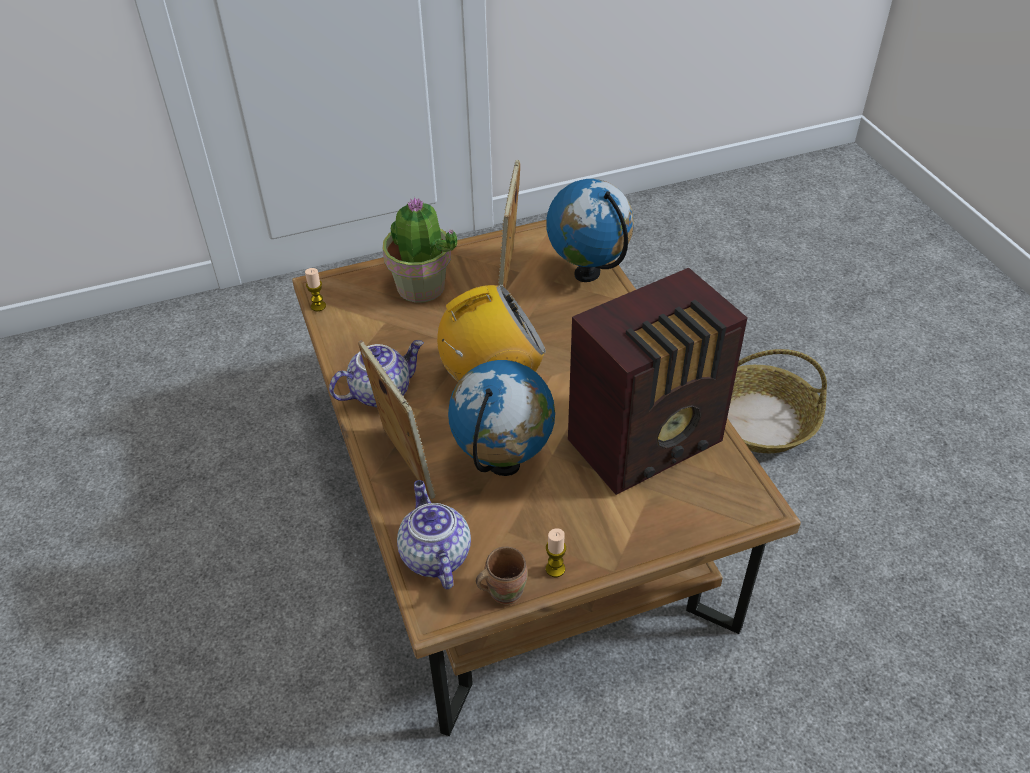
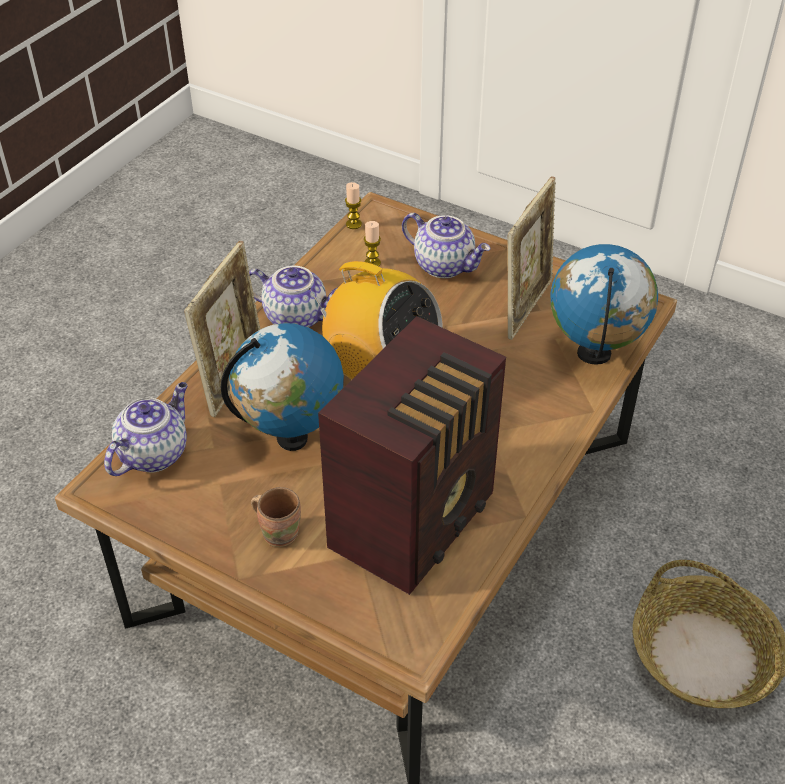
camera: 50 degrees right, 0 degrees up
(421, 288) = (445, 265): potted plant -> teapot
(503, 590) = (154, 516): brown mug -> brown mug (280, 532)
(509, 276) = (526, 307): picture frame -> picture frame turned 150 degrees clockwise
(555, 569) = (205, 537): candle -> candle (372, 263)
(649, 442) = (417, 520): radio -> radio turned 75 degrees counterclockwise

